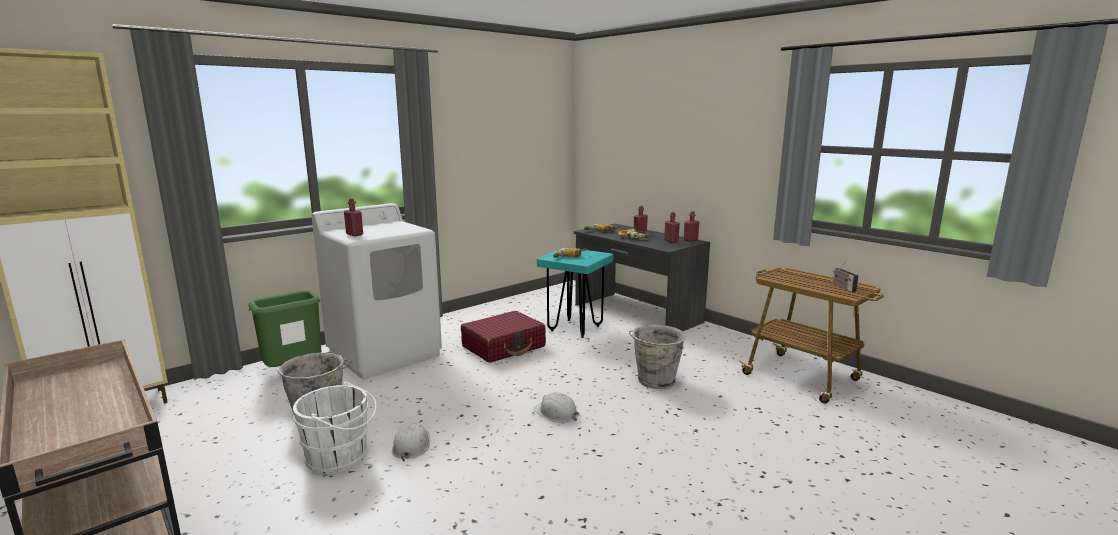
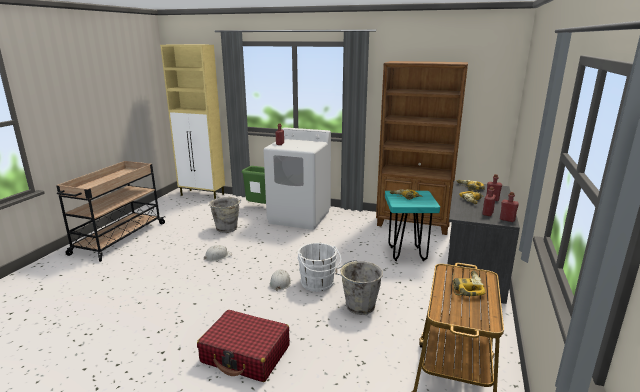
camera: 60 degrees right, 5 degrees up
(341, 457) = (198, 246): white bucket -> white bucket (318, 284)
(504, 347) = (346, 241): red suitcase -> red suitcase (246, 354)
(514, 305) = (413, 224): none -> brown bookcase
(804, 280) = (465, 287): none -> power drill
(842, 287) = (470, 310): radio -> none

